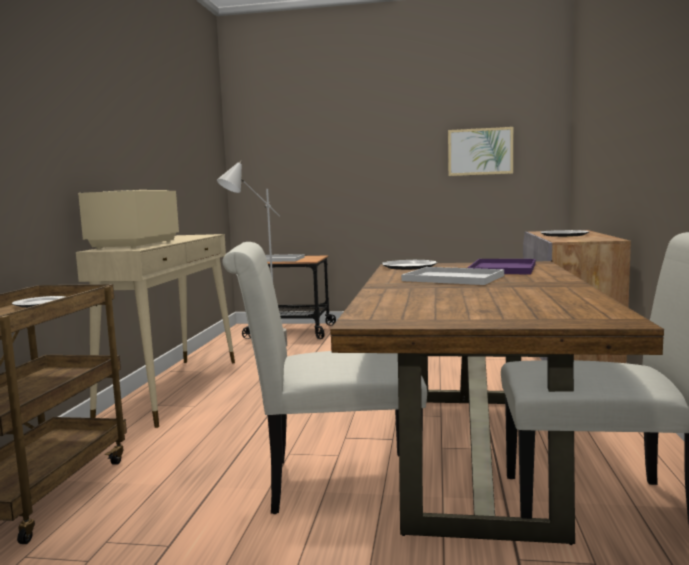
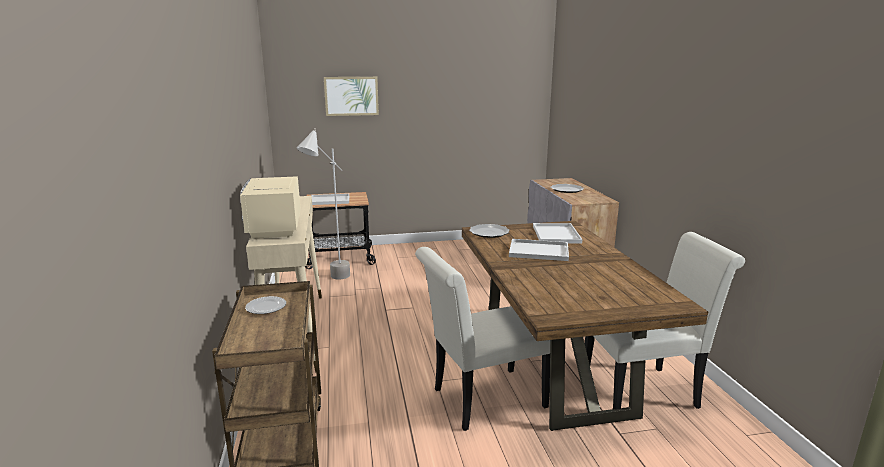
camera: 20 degrees left, 10 degrees up
(480, 151) = (485, 108): picture -> picture (351, 96)
(502, 268) = (555, 234): purple tray -> white tray

